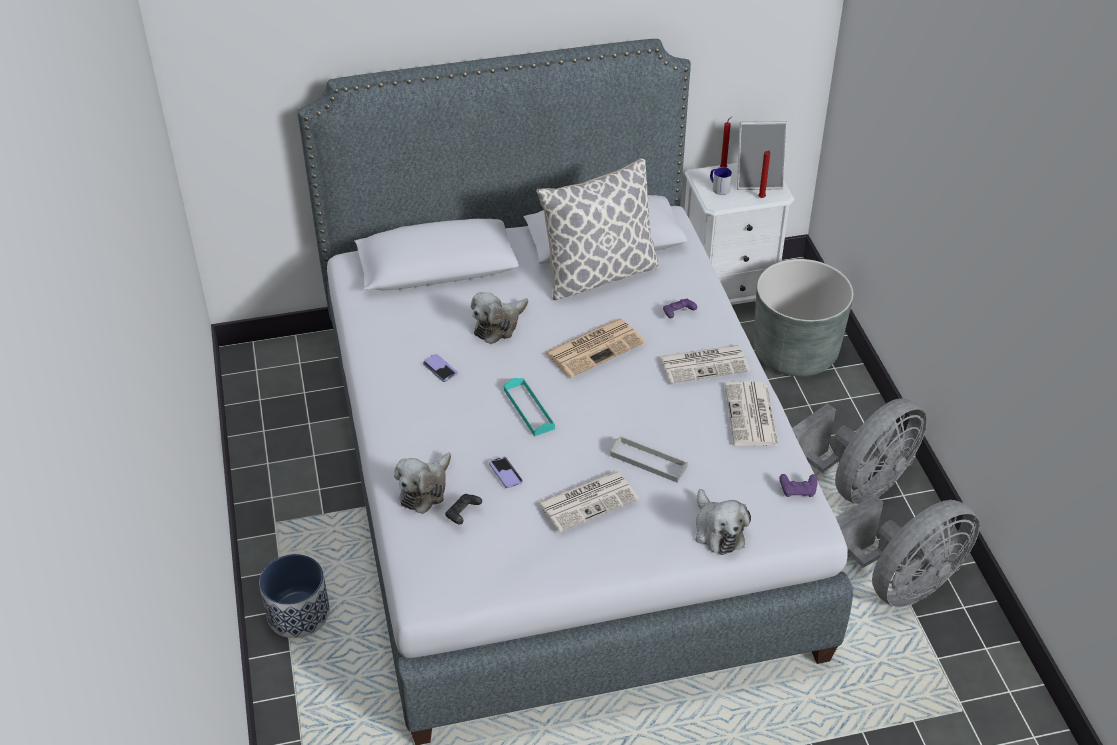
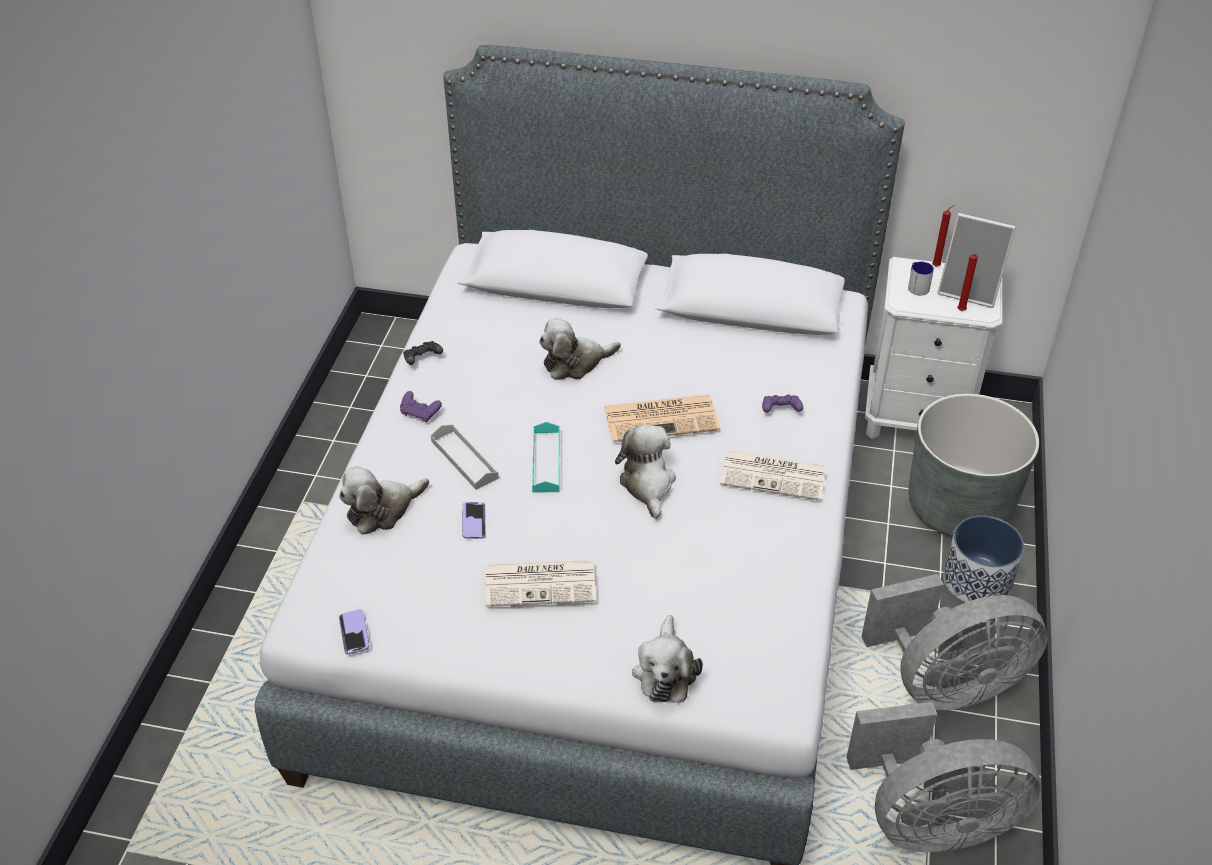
camera: 25 degrees right, 0 degrees up
(298, 613) = (265, 601): planter -> planter (976, 581)
(440, 369) = (484, 389): phone -> phone (354, 633)
(462, 514) = (400, 550): black game controller -> black game controller (422, 359)
(598, 274) = (720, 340): pillow -> none
(616, 401) = (647, 484): none -> plush toy
(648, 461) = (638, 563): grey tray -> grey tray (464, 459)
(752, 416) = (791, 553): newspaper -> none
(798, 491) = (790, 659): purple game controller -> purple game controller (420, 413)

